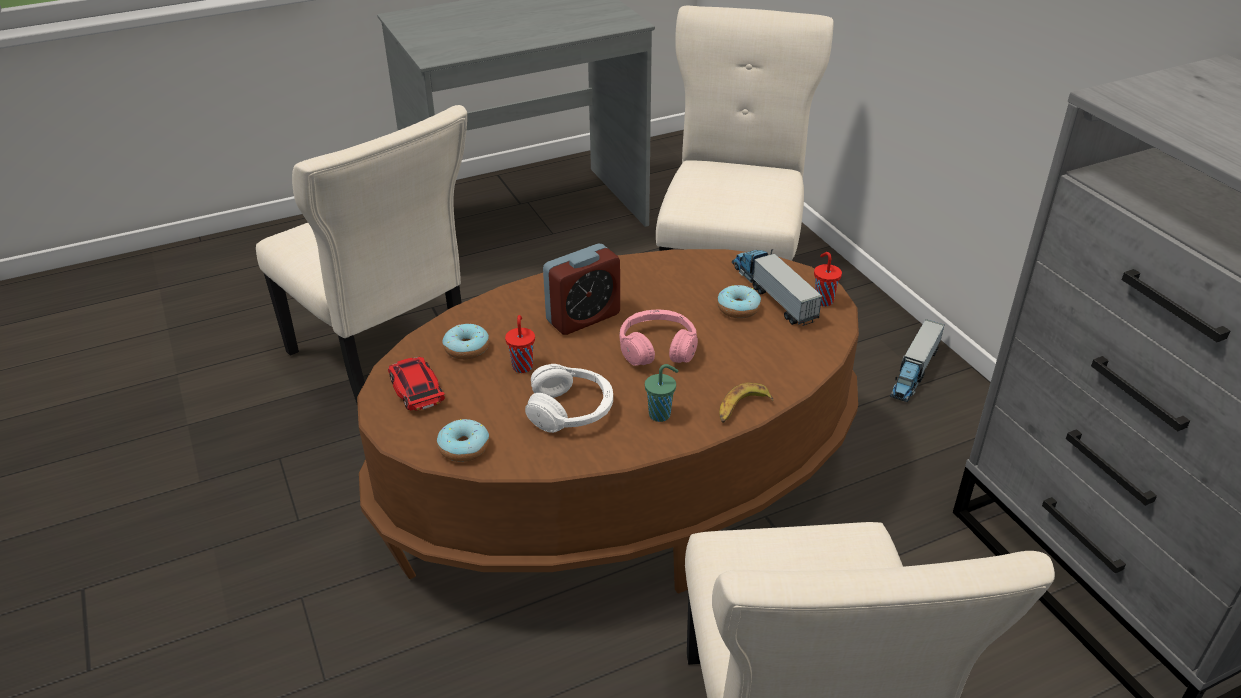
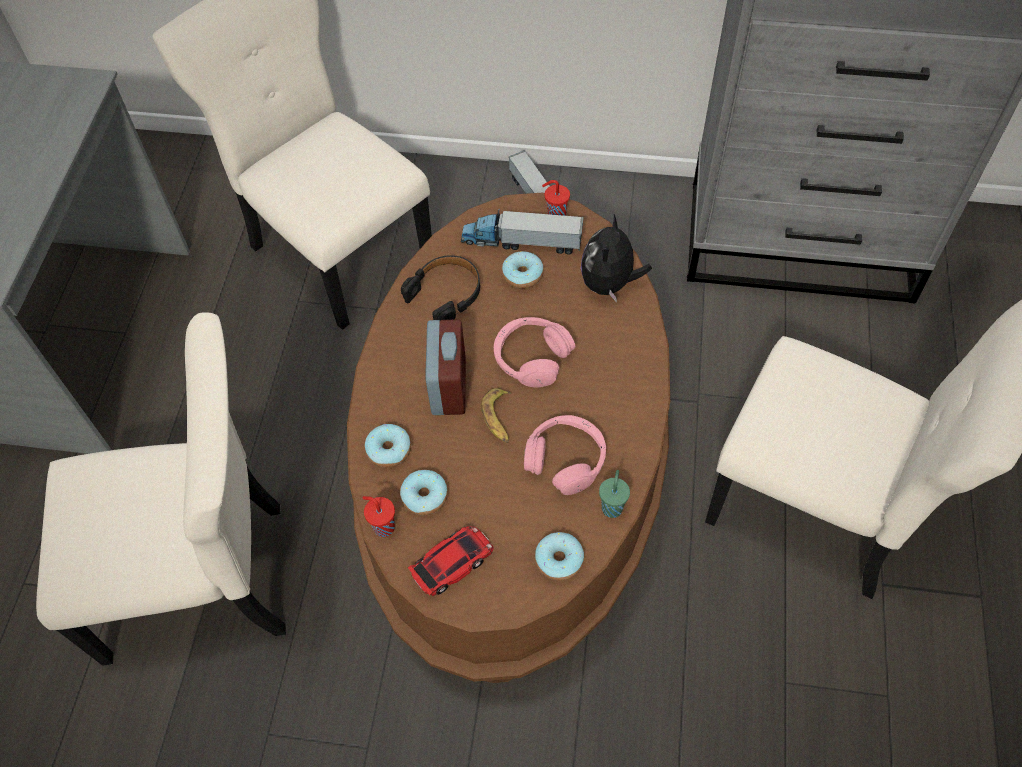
camera: 55 degrees left, 20 degrees up
(416, 388) = (452, 562): toy car -> toy car turned 135 degrees clockwise
(495, 313) = (389, 450): none -> donut
(522, 366) = (482, 465): red cup -> red cup (383, 527)
(571, 410) = (566, 459): white headphones -> pink headphones
(661, 414) = (614, 401): green cup -> green cup (612, 507)
(673, 278) = (446, 293): none -> black headphones
(741, 408) = (643, 345): banana -> banana (499, 418)
(787, 360) = (609, 284): none -> plush toy

